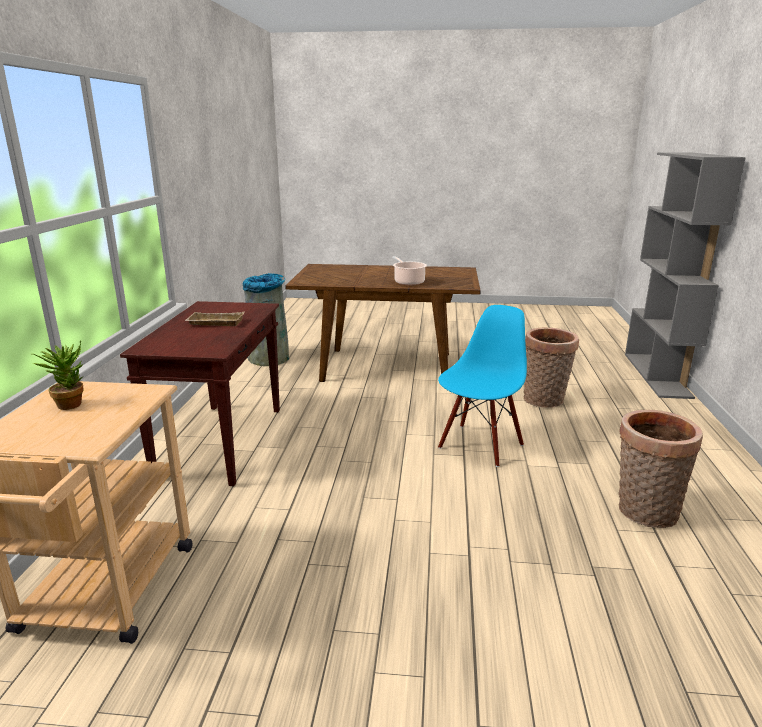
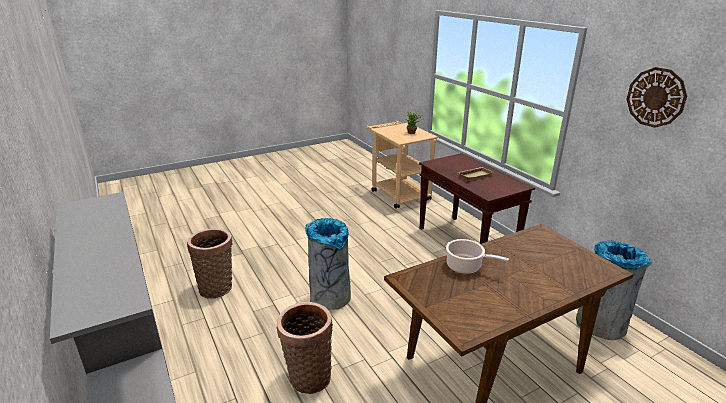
camera: 145 degrees right, 5 degrees up
(196, 146) = (656, 97): none -> wall clock
(480, 445) = (329, 298): blue chair -> grey trash can

